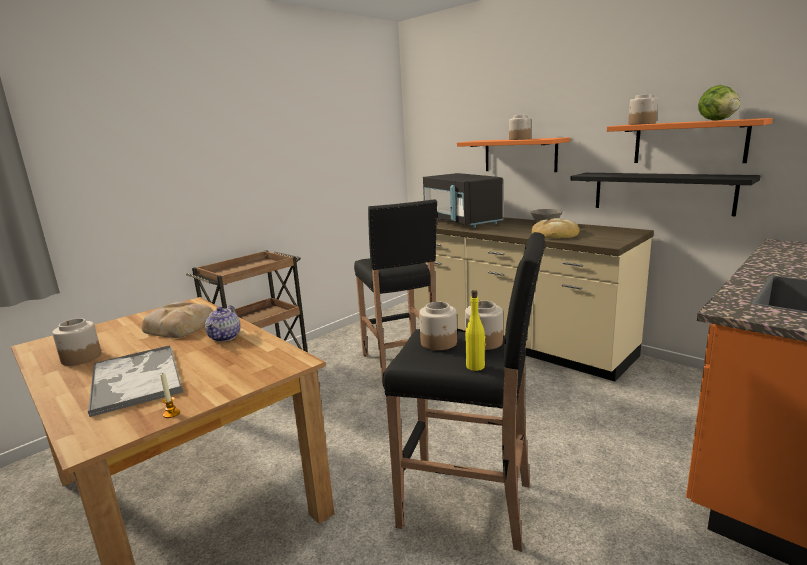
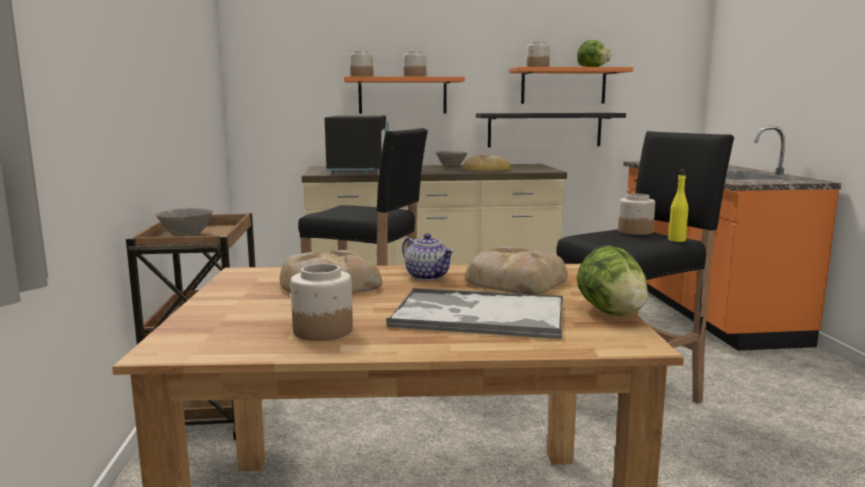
camera: 50 degrees left, 5 degrees down
(171, 414) = (611, 312): candle -> lettuce
(238, 360) = (514, 280): none -> bread
(243, 267) = (186, 235): none -> grey bowl
(439, 343) = (614, 237): jar -> jar (362, 76)
(461, 221) = (359, 170): black microwave -> black microwave turned 105 degrees counterclockwise

